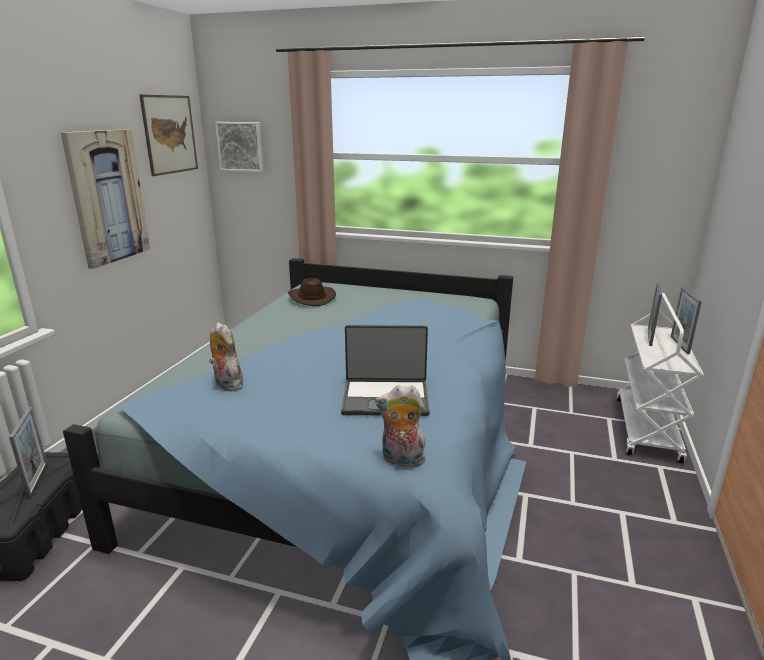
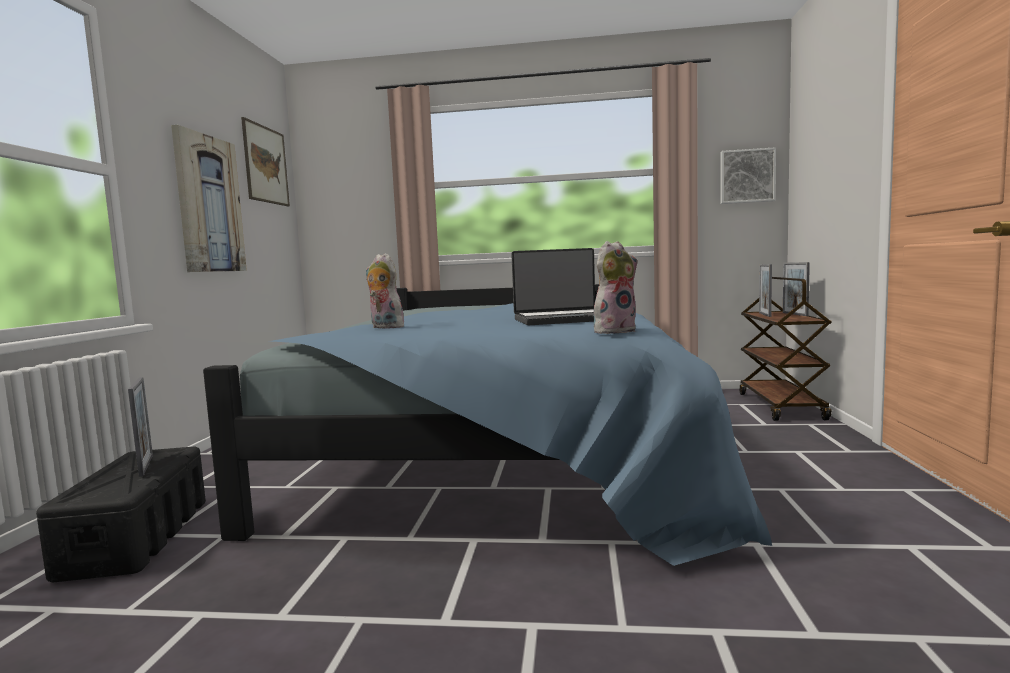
camera: 10 degrees left, 15 degrees down
(241, 146) = (335, 184): picture -> picture (746, 176)
(311, 298) = (426, 309): brown hat -> none
(401, 460) = (614, 331): plush toy -> plush toy turned 150 degrees clockwise
(647, 429) = (781, 406): white cart -> brown cart

